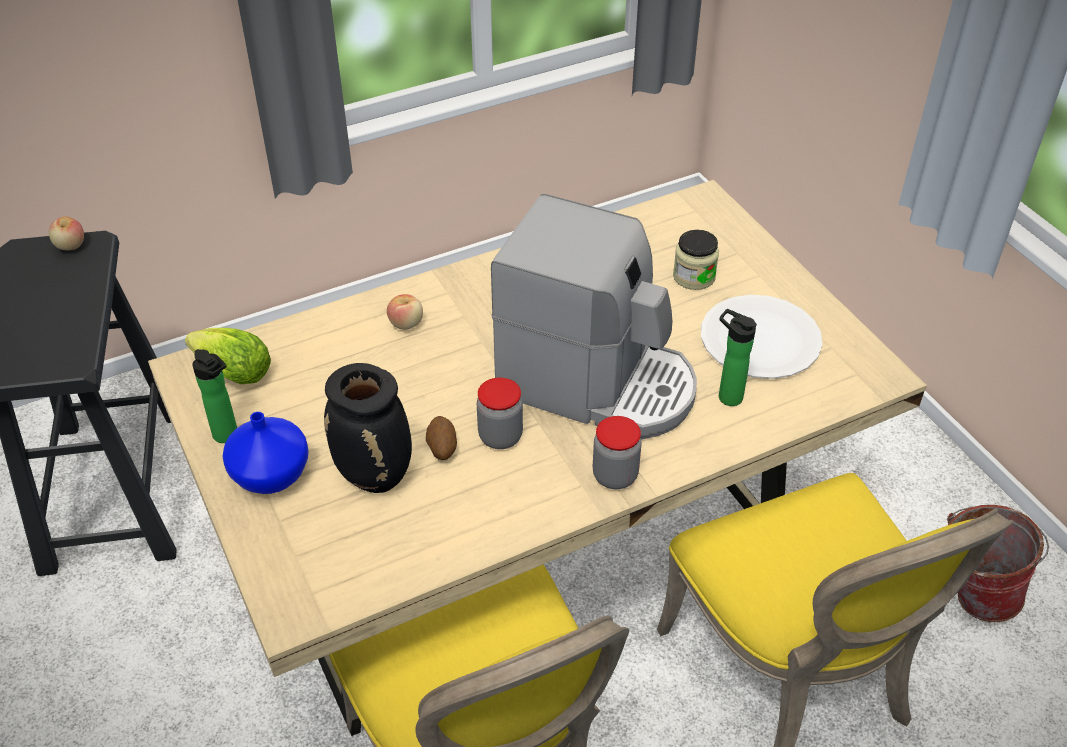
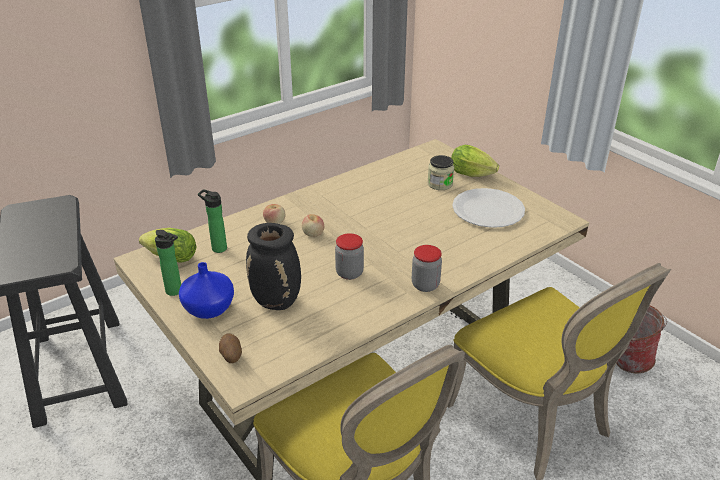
camera: 10 degrees left, 10 degrees down
(70, 246) = (49, 204): apple -> apple (313, 234)
(442, 448) = (315, 283): potato -> potato (231, 356)
(597, 384) = (400, 241): coffee machine -> none
(726, 396) = (478, 239): bottle -> bottle (217, 248)
(757, 264) = (474, 175): none -> lettuce

